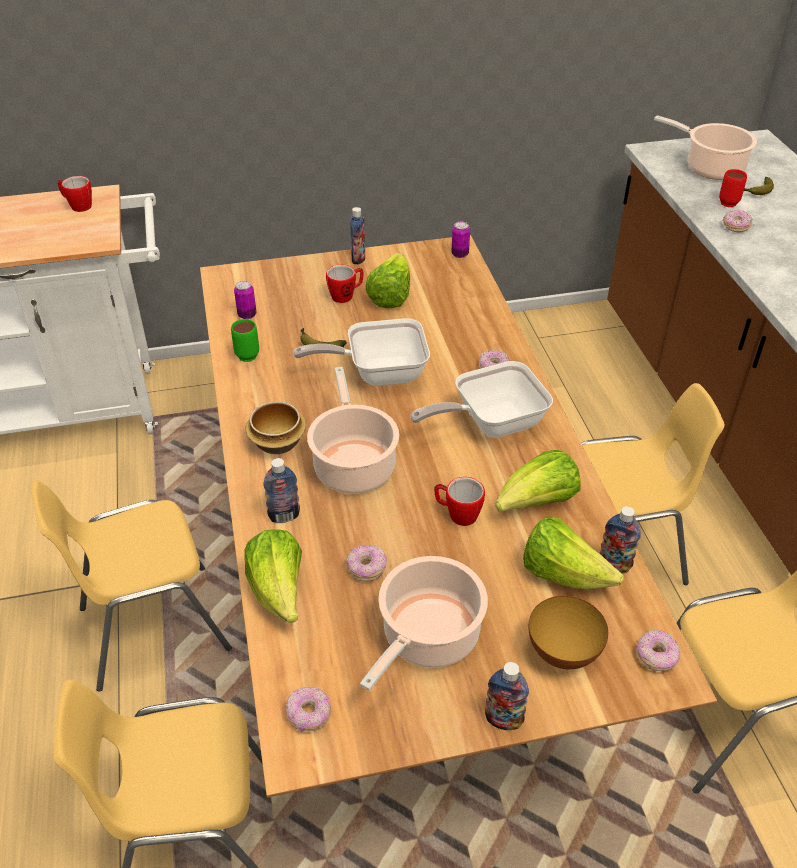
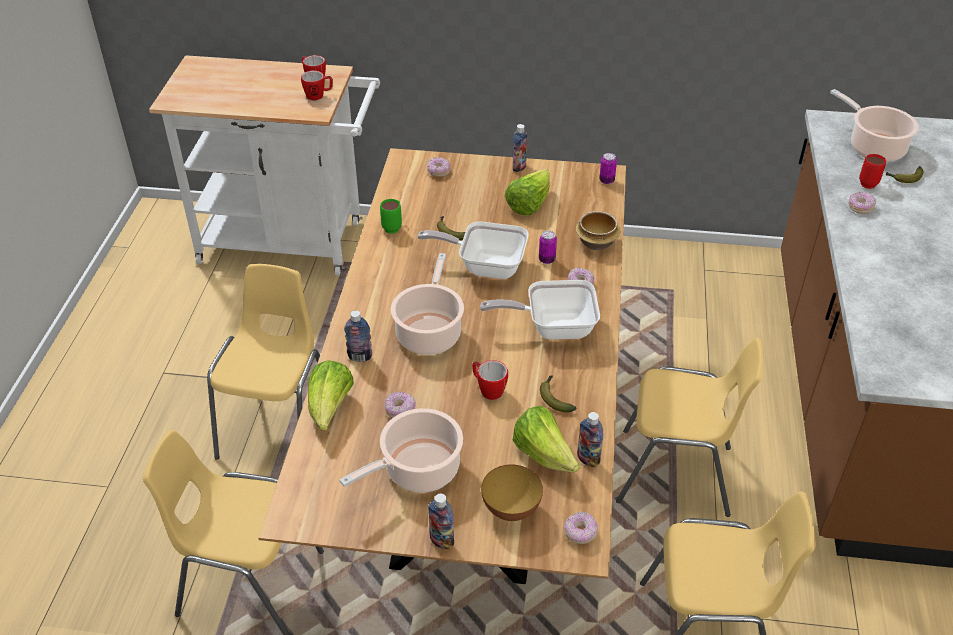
camera: 20 degrees right, 0 degrees up
(152, 627) = (279, 426): yellow chair -> yellow chair turned 105 degrees clockwise
(247, 315) = (407, 195): can -> can (547, 260)
(279, 442) = (382, 301): bowl -> bowl (597, 242)
(309, 715) = (310, 496): donut -> donut (438, 172)
(346, 295) = (493, 196): mug -> mug (318, 96)
(537, 503) = (555, 397): lettuce -> banana

